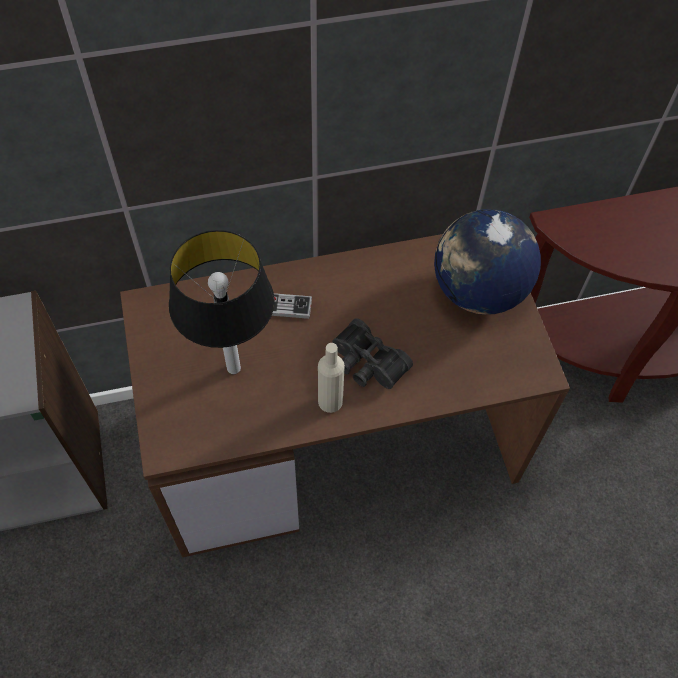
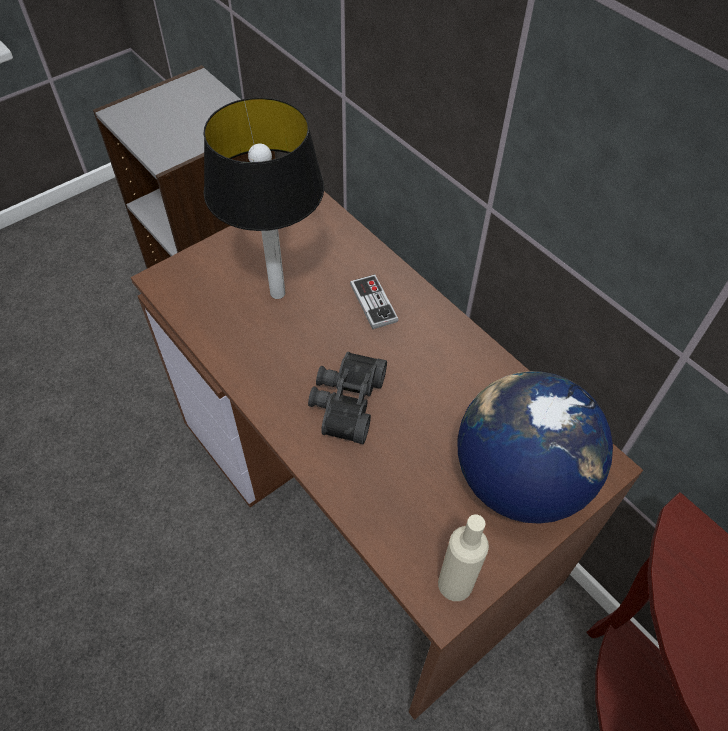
camera: 65 degrees right, 5 degrees down
(330, 401) = (281, 387): beige bottle -> beige bottle (455, 584)

